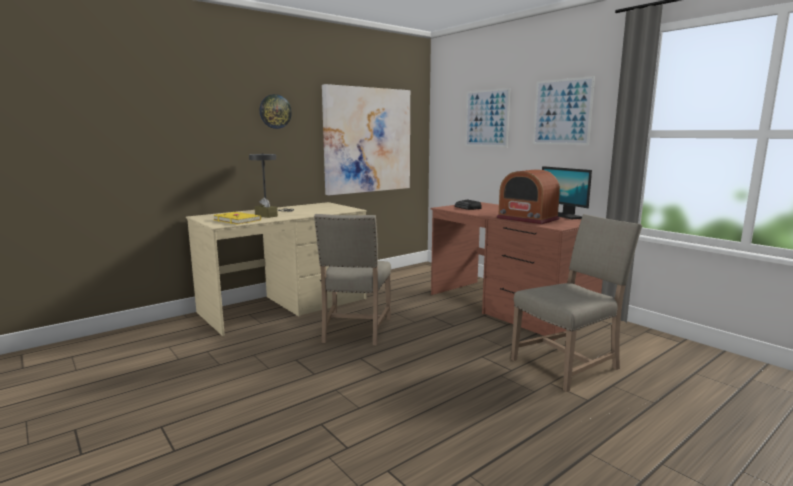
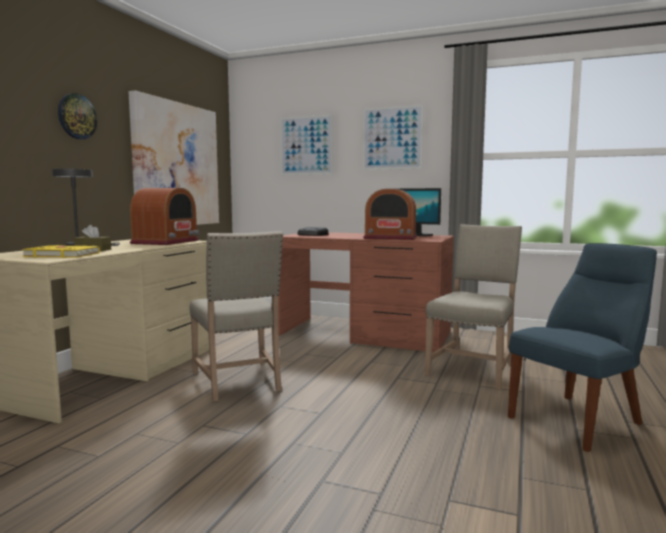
camera: 30 degrees left, 5 degrees down
(332, 209) = (166, 242): none -> radio
(606, 445) = (579, 419): none -> blue chair

